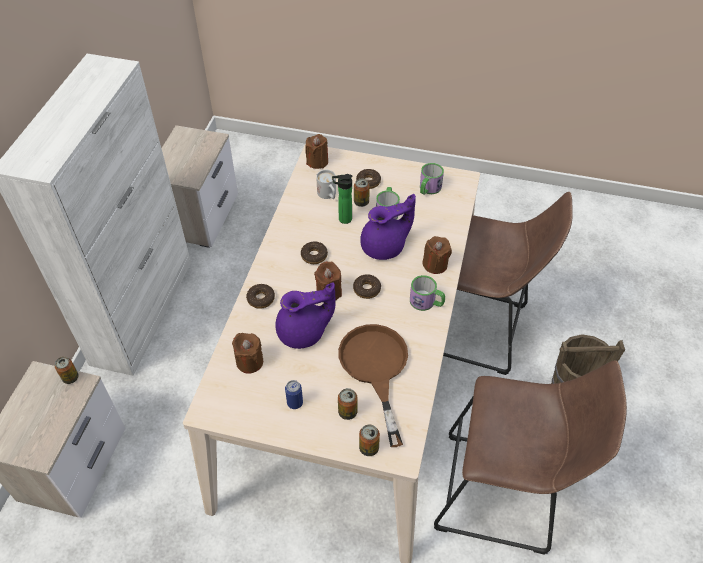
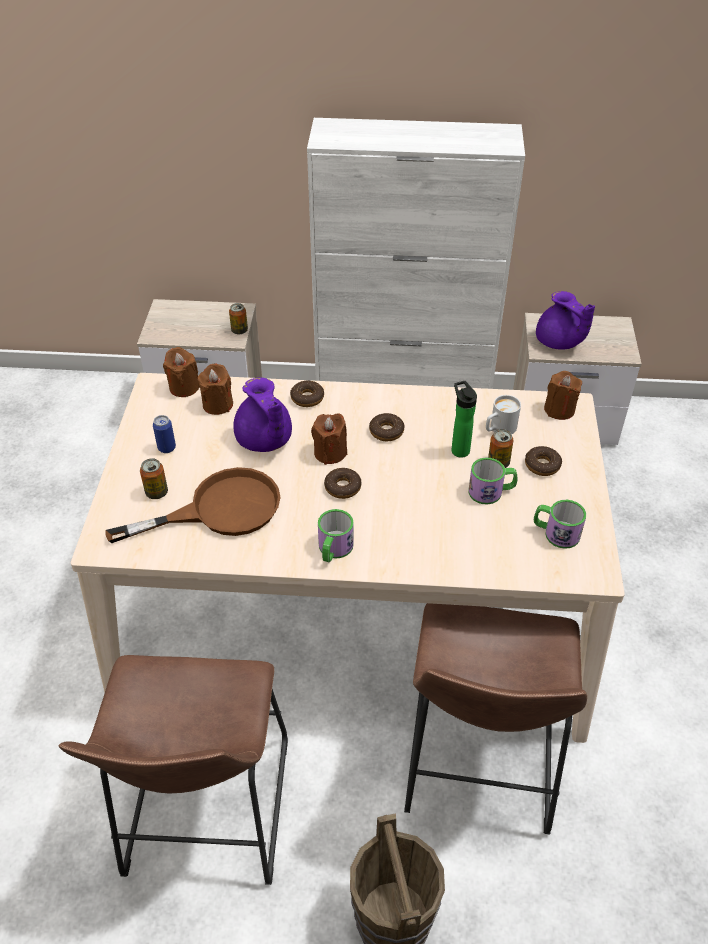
camera: 80 degrees right, 5 degrees down
(368, 448) = (110, 516): can -> none
(385, 247) = (422, 497): purple teapot -> purple teapot (558, 342)
(435, 264) = (404, 553): brown candle -> brown candle (184, 387)

